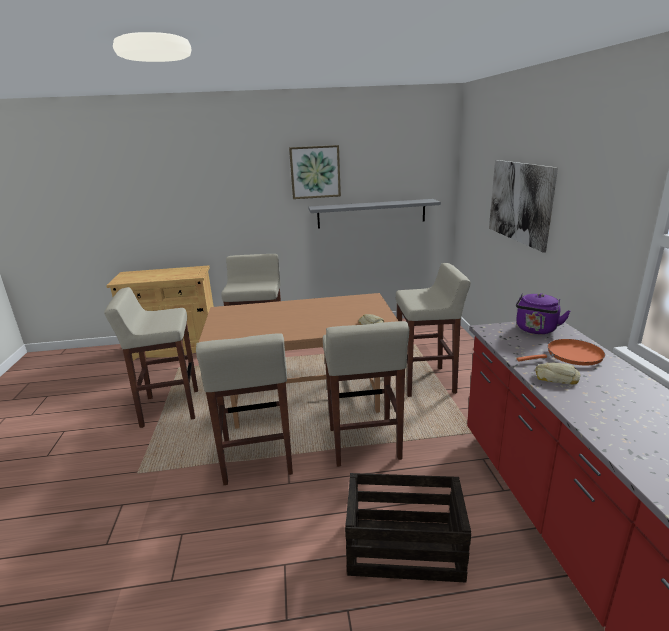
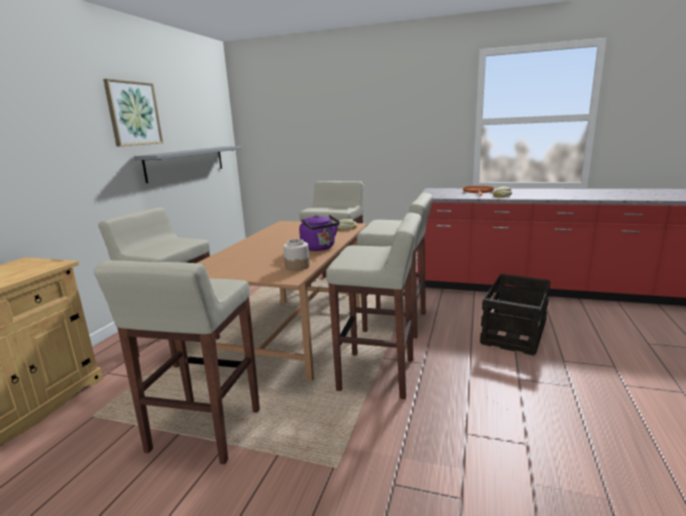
camera: 65 degrees left, 5 degrees down
(238, 337) = (297, 266): none -> jar
(519, 202) = (341, 129): picture -> none
(536, 330) = (439, 191): purple kettle -> purple kettle (319, 248)

